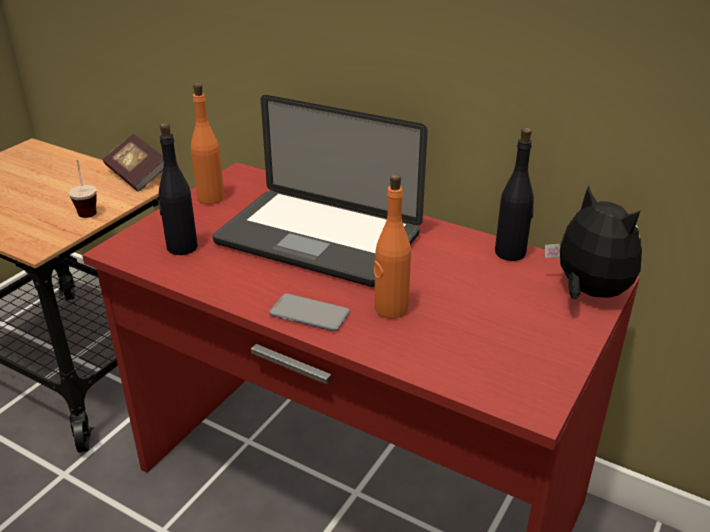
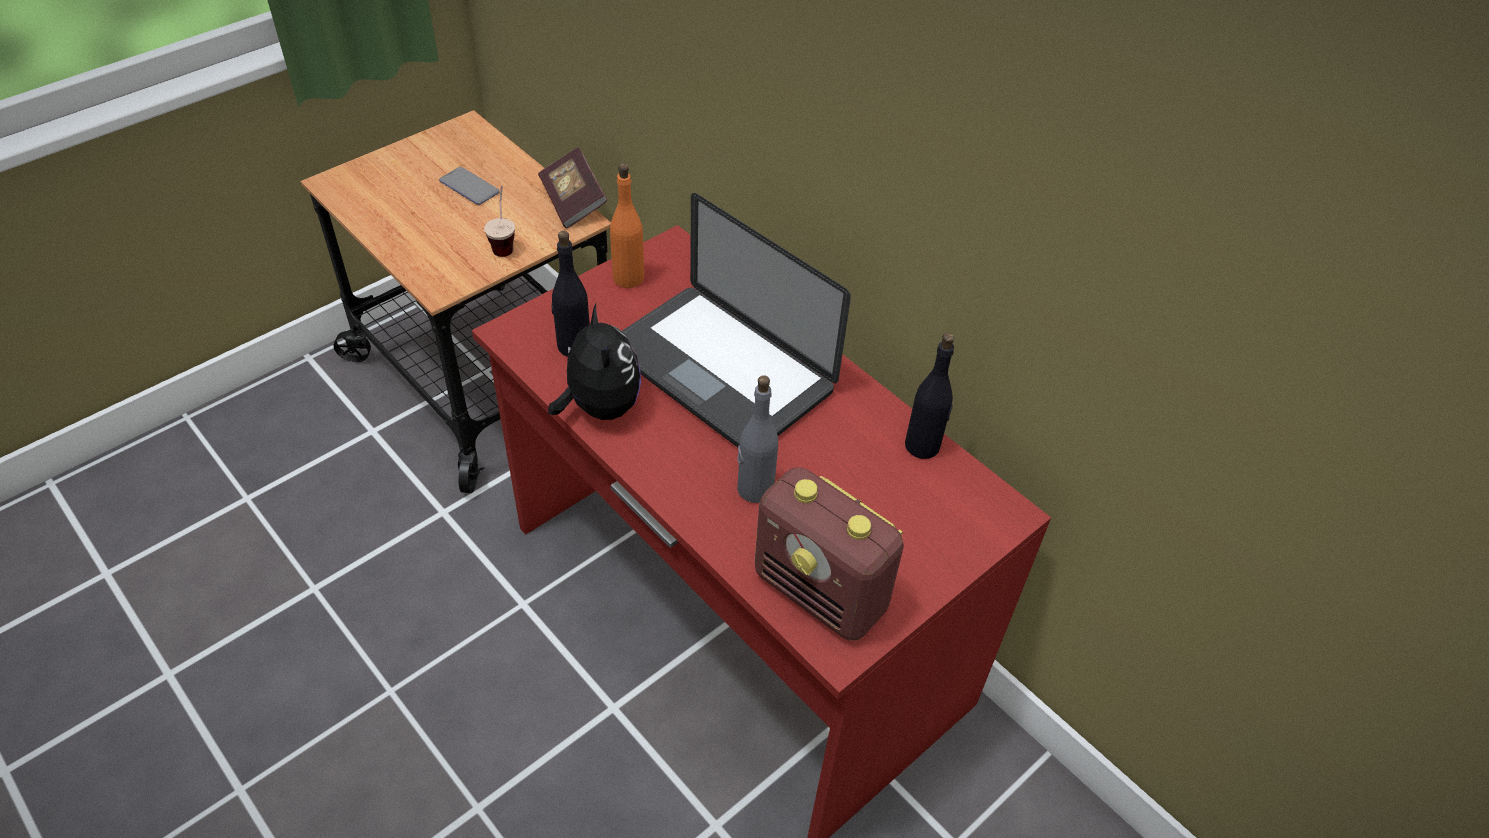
camera: 15 degrees right, 15 degrees up
(309, 314) = (669, 473): phone -> phone (469, 187)
(390, 309) = (754, 489): orange bottle -> grey bottle
(492, 368) = (821, 593): none -> radio
(588, 292) = (977, 525): plush toy -> plush toy (600, 406)

